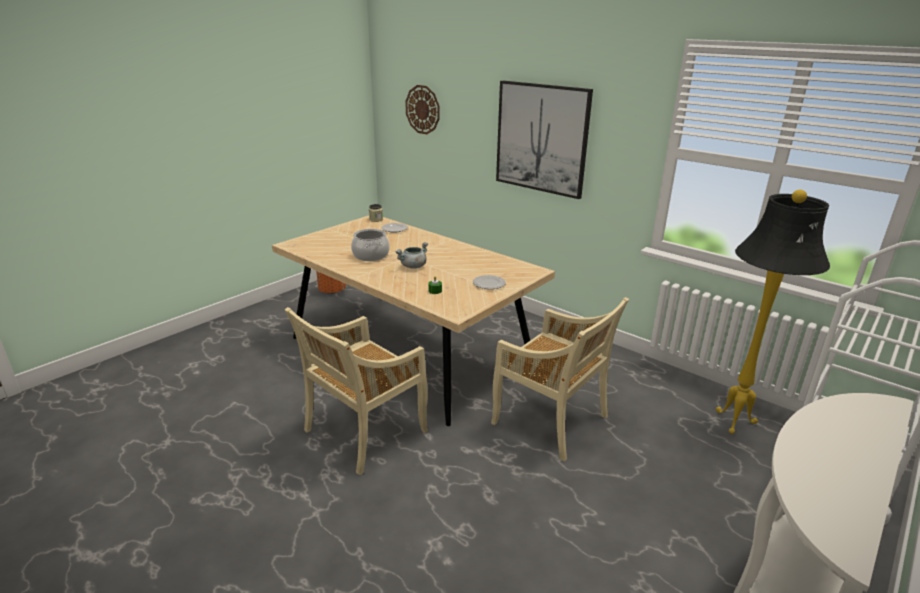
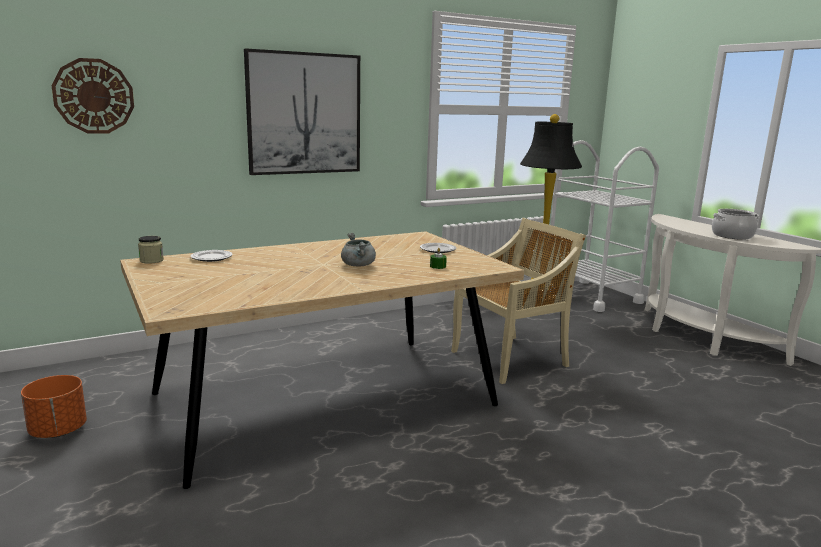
camera: 70 degrees left, 10 degrees down
(364, 432) = (487, 457): beige chair -> none
(370, 255) = (294, 276): cooking pot -> cooking pot (732, 236)

